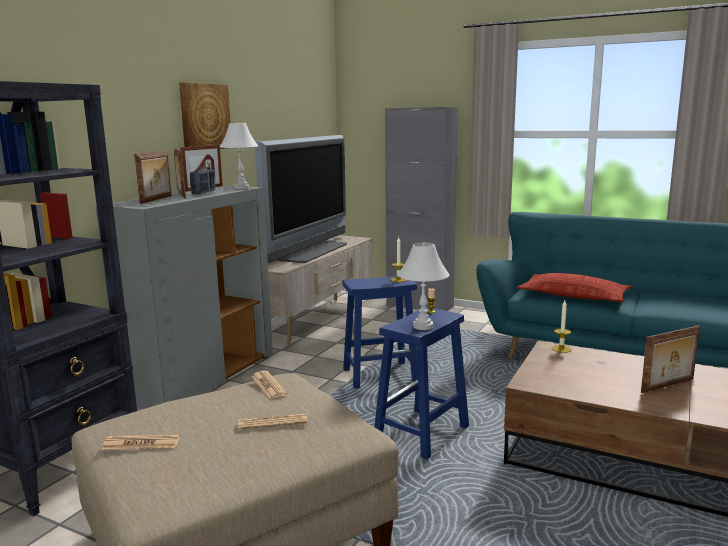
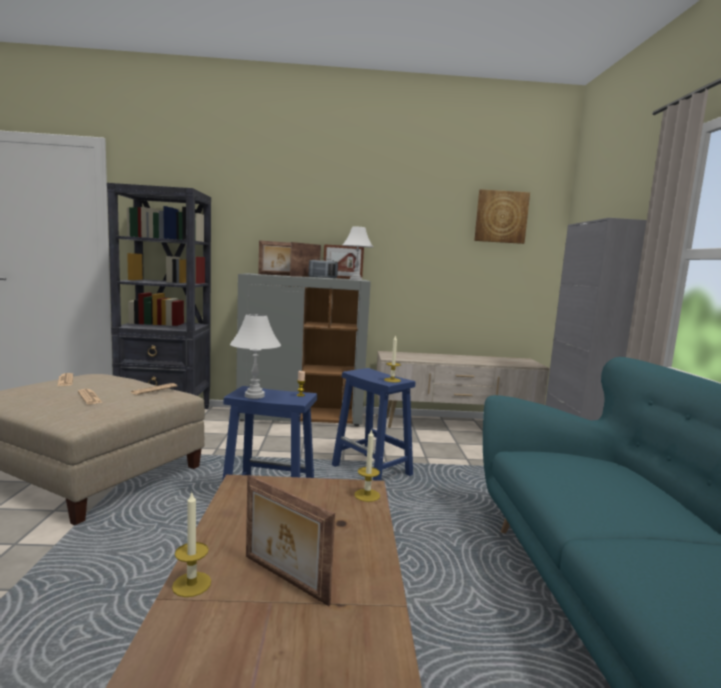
camera: 60 degrees right, 5 degrees down
(204, 117) = (361, 225): picture -> picture (501, 217)
(310, 251) = (457, 358): television -> none
(574, 295) = (572, 482): pillow -> none
(674, 410) = (191, 584): none -> candle

